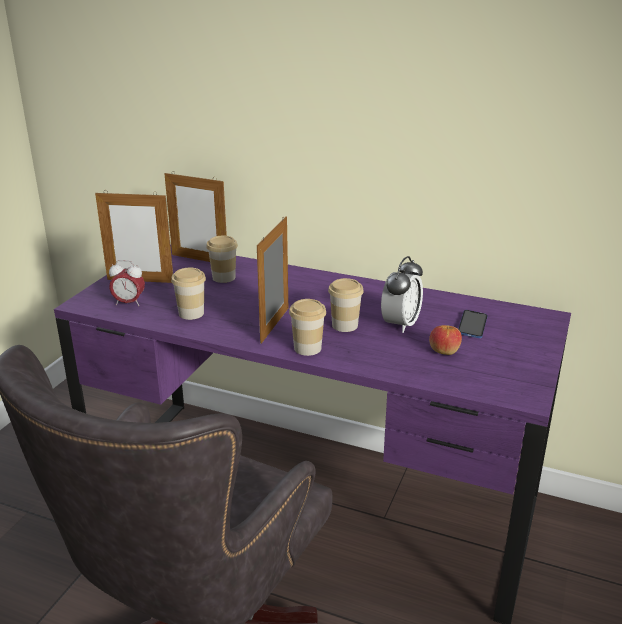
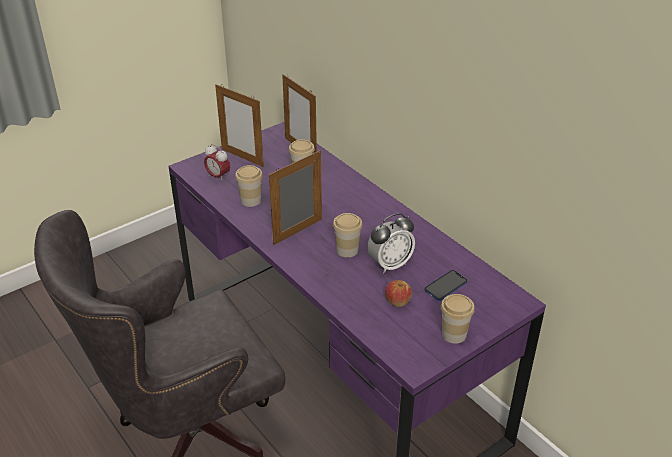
camera: 30 degrees right, 10 degrees up
(307, 348) = (301, 261): cup -> cup (454, 334)

